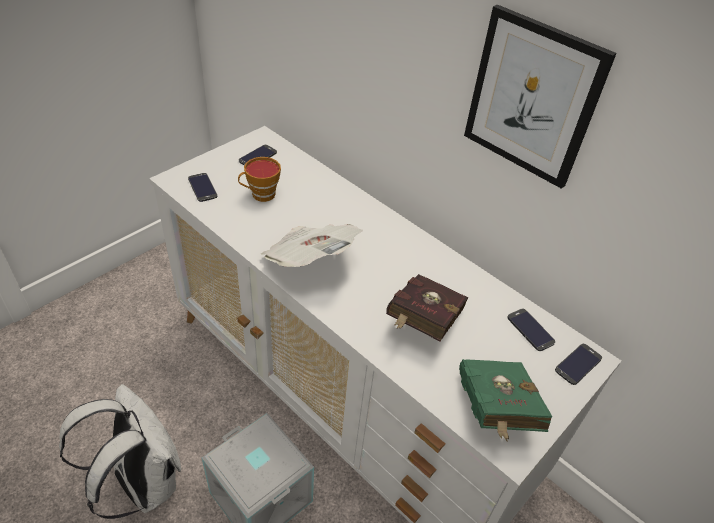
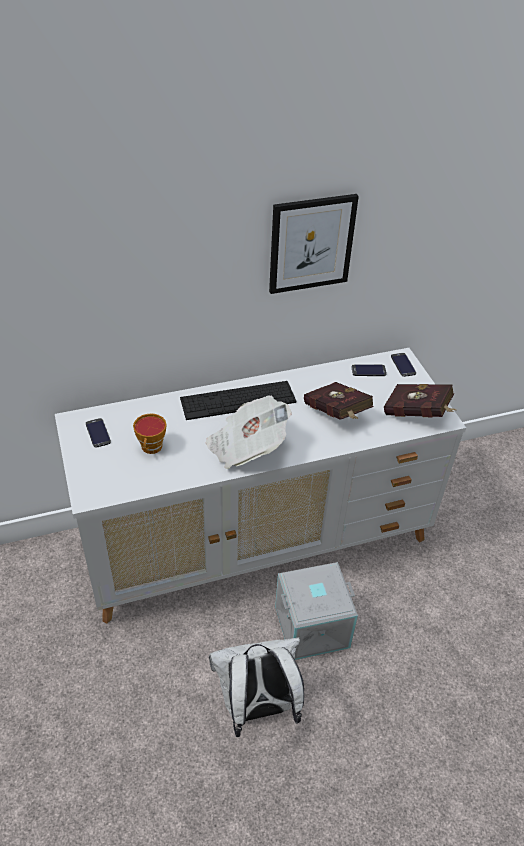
camera: 60 degrees left, 0 degrees up
(202, 187) = (114, 481): phone -> none
(375, 231) = (238, 400): none -> keyboard
(495, 412) = (418, 414): green book -> red book

